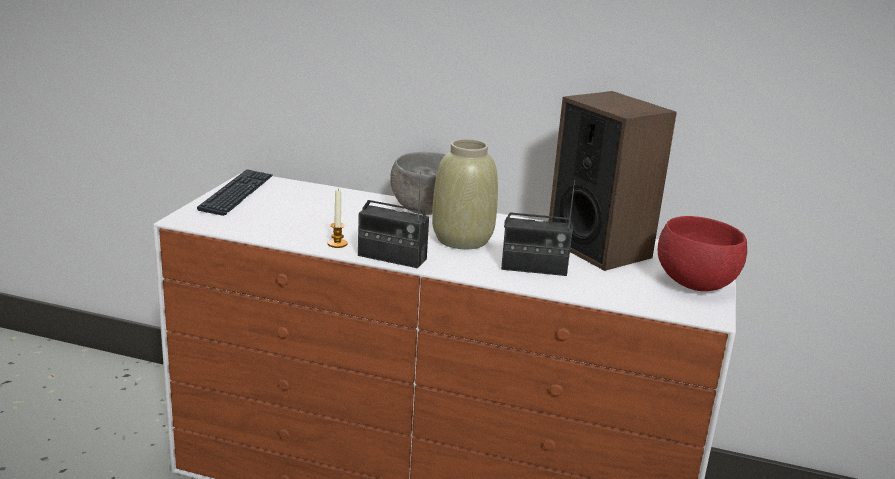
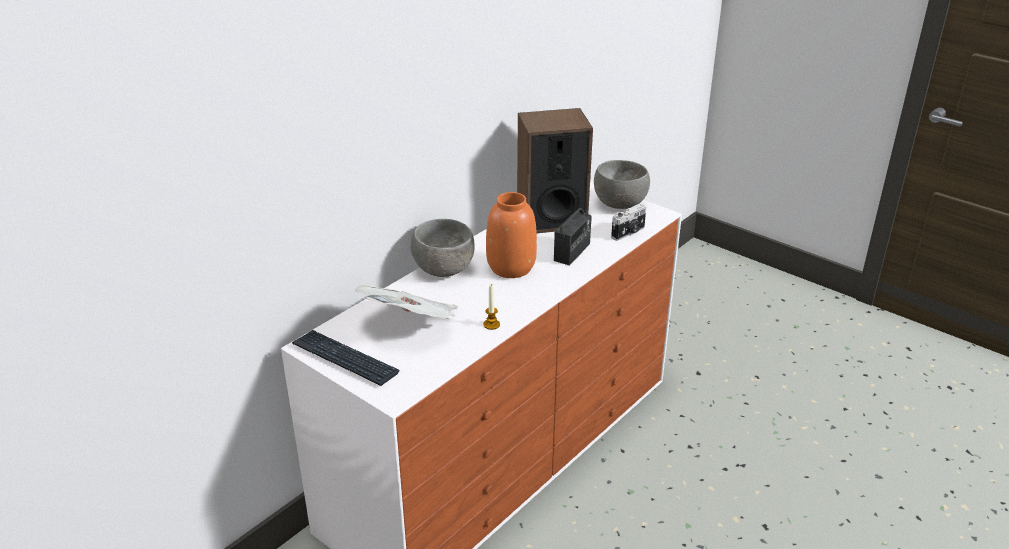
camera: 65 degrees left, 10 degrees up
(313, 210) = (412, 324): none -> newspaper
(392, 257) = (529, 305): radio -> none
(462, 239) = (510, 268): beige vase -> orange vase
(625, 298) = (629, 233): none -> camera
(696, 285) = (620, 204): red bowl -> grey bowl

